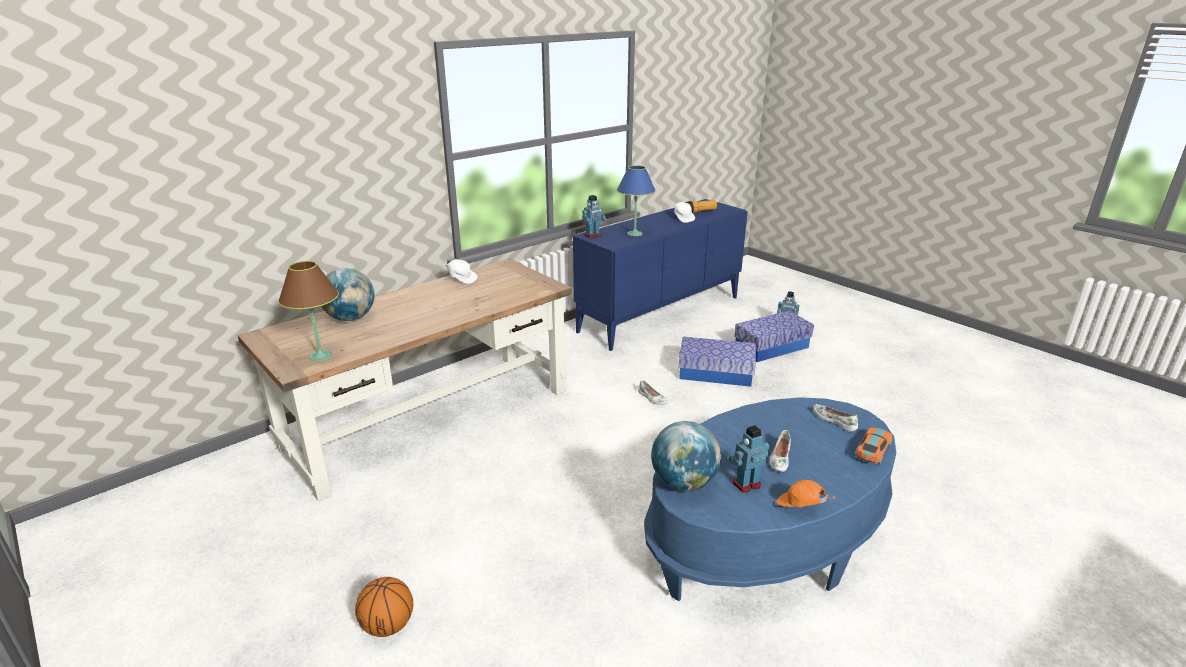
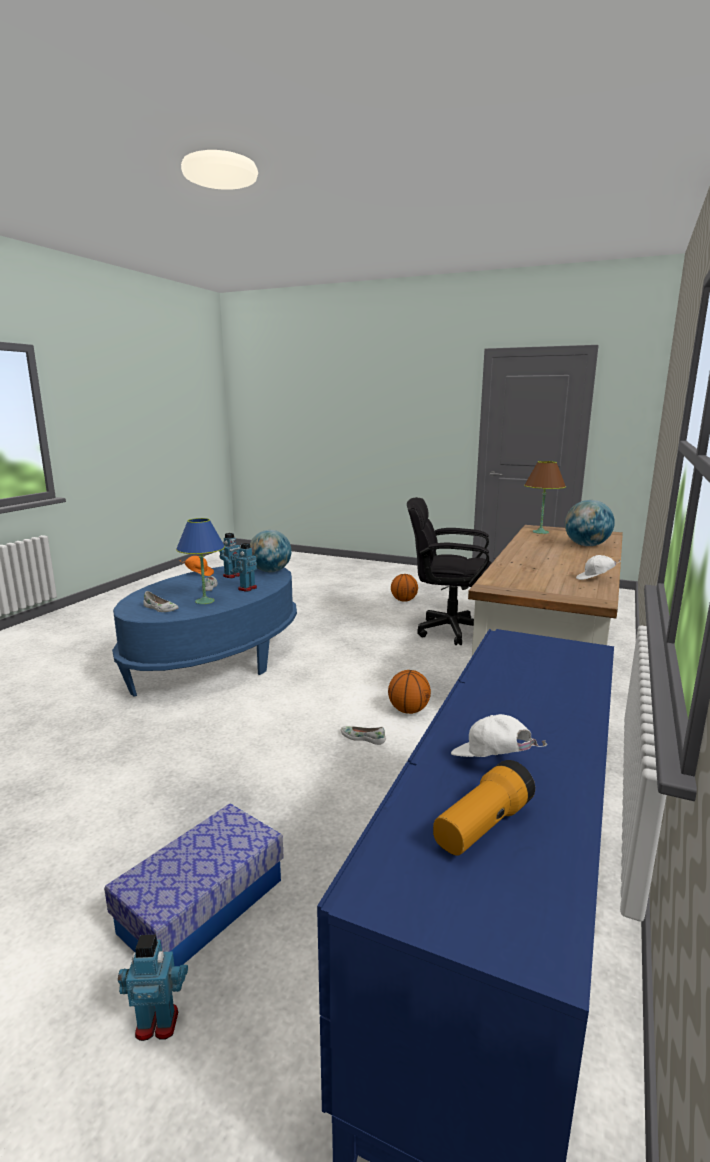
camera: 155 degrees right, 10 degrees down
(439, 504) = (447, 632): none -> black office chair
(593, 235) = (582, 652): toy robot -> toy robot (247, 588)
(599, 410) = (408, 710): none -> basketball
(634, 234) = (520, 673): blue table lamp -> blue table lamp (204, 601)
(716, 373) = (297, 801): storage box -> none
(872, 450) = (137, 599): toy car -> none

